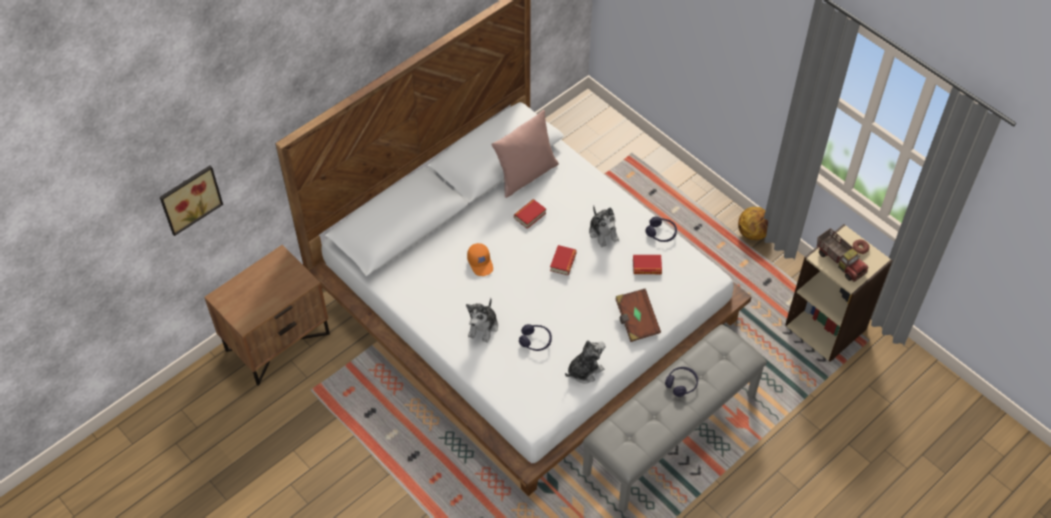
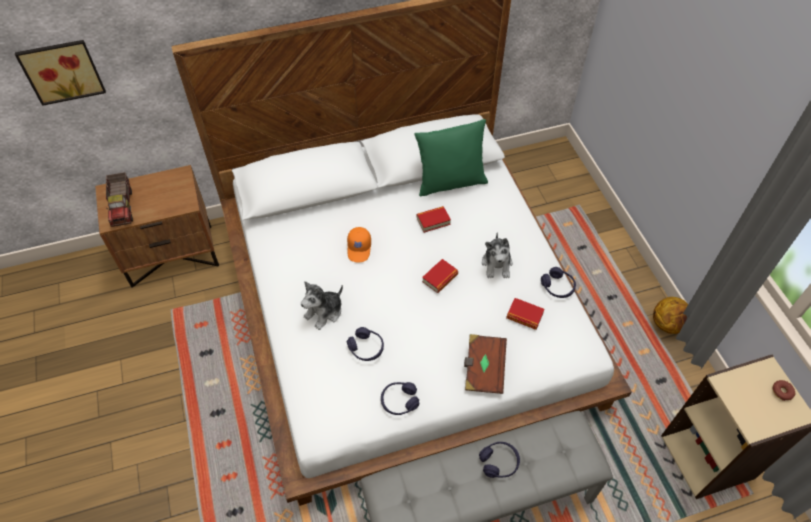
camera: 25 degrees right, 0 degrees up
(525, 175) = (450, 182): pink pillow -> green pillow
(584, 370) = (399, 401): plush toy -> purple headphones
(840, 261) = (749, 398): toy truck -> toy truck (123, 206)

